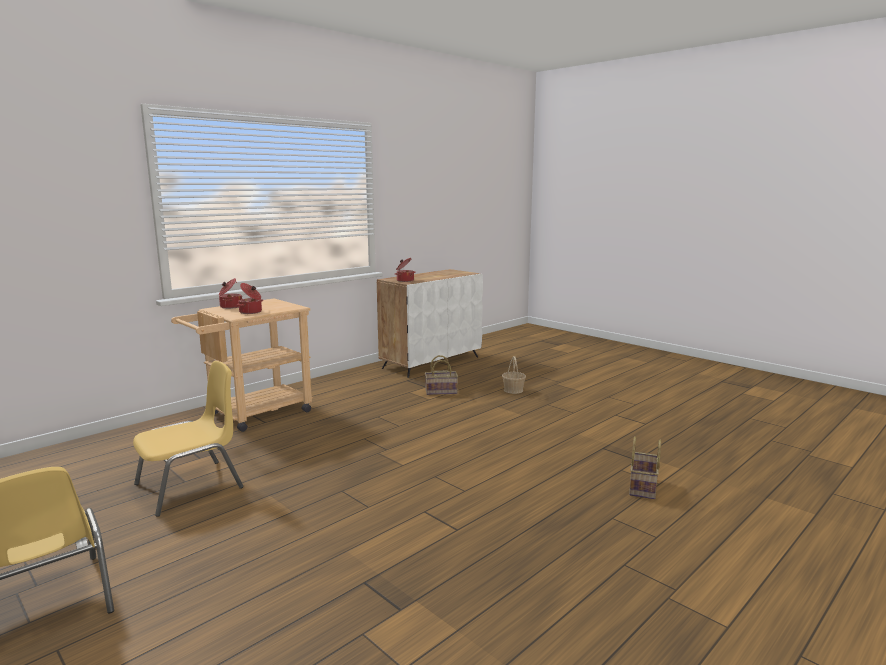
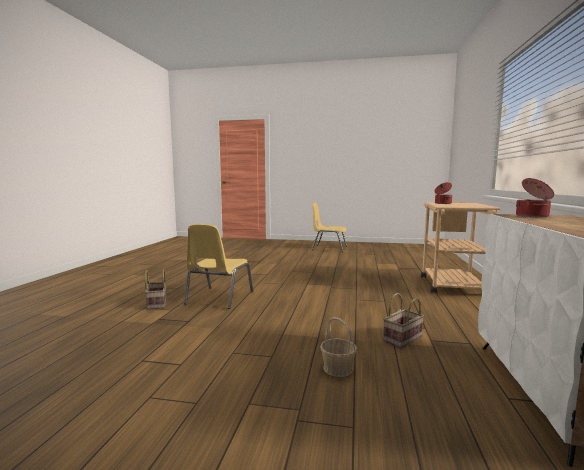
camera: 145 degrees right, 5 degrees down
(191, 486) = (369, 262): yellow chair -> yellow chair (218, 298)
(230, 307) = (472, 203): cooking pot -> none

